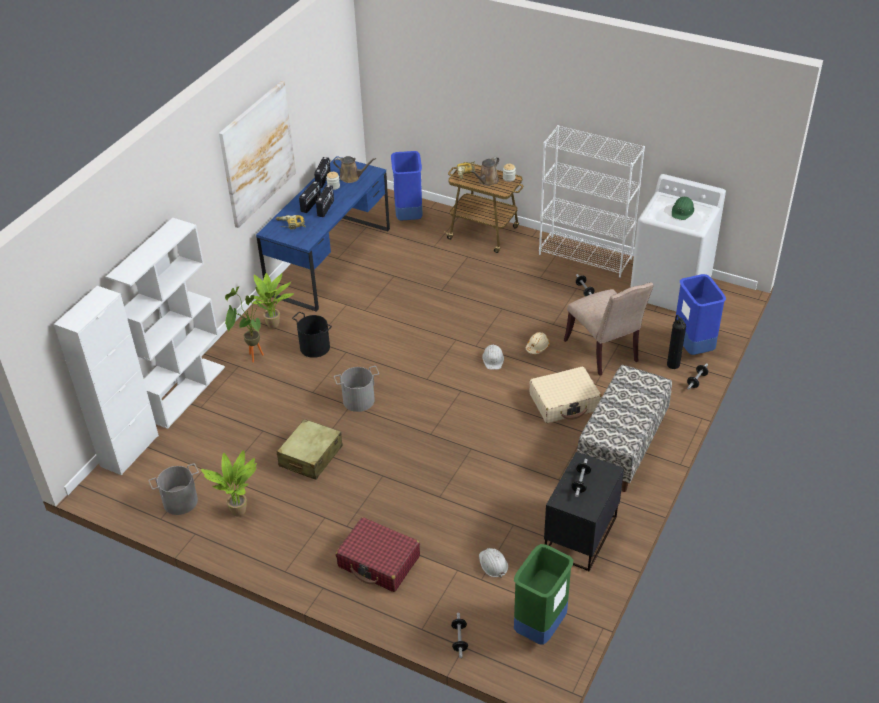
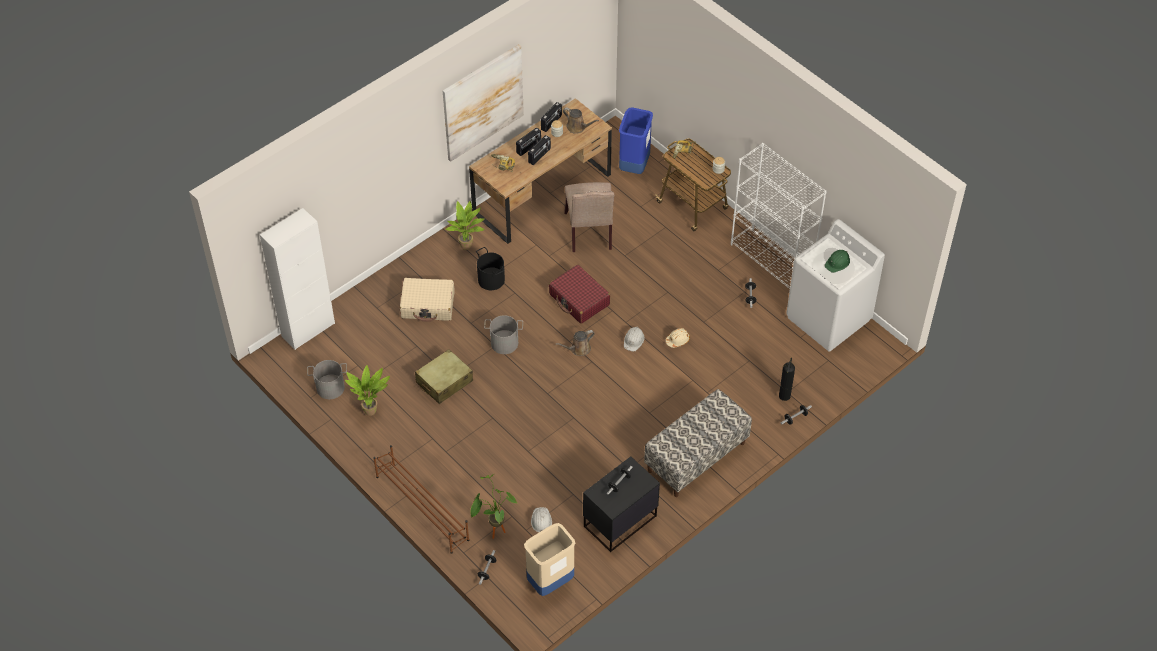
camera: 20 degrees right, 10 degrees up
(185, 392) = (370, 290): white bookcase -> none
(251, 357) = (435, 272): potted plant -> potted plant (493, 531)
(330, 261) = (542, 194): blue desk -> brown desk
(347, 595) = (422, 507): none -> brown shoe rack
(379, 562) = (457, 489): red suitcase -> red suitcase (579, 300)
(487, 181) = (697, 166): brown watering can -> brown watering can (578, 349)
(540, 627) = (550, 582): green trash can -> beige trash can
(564, 402) = (672, 401): beige suitcase -> beige suitcase (428, 305)
(604, 352) = (732, 364): beige chair -> beige chair (590, 233)
(693, 347) = (812, 384): blue trash can -> none

